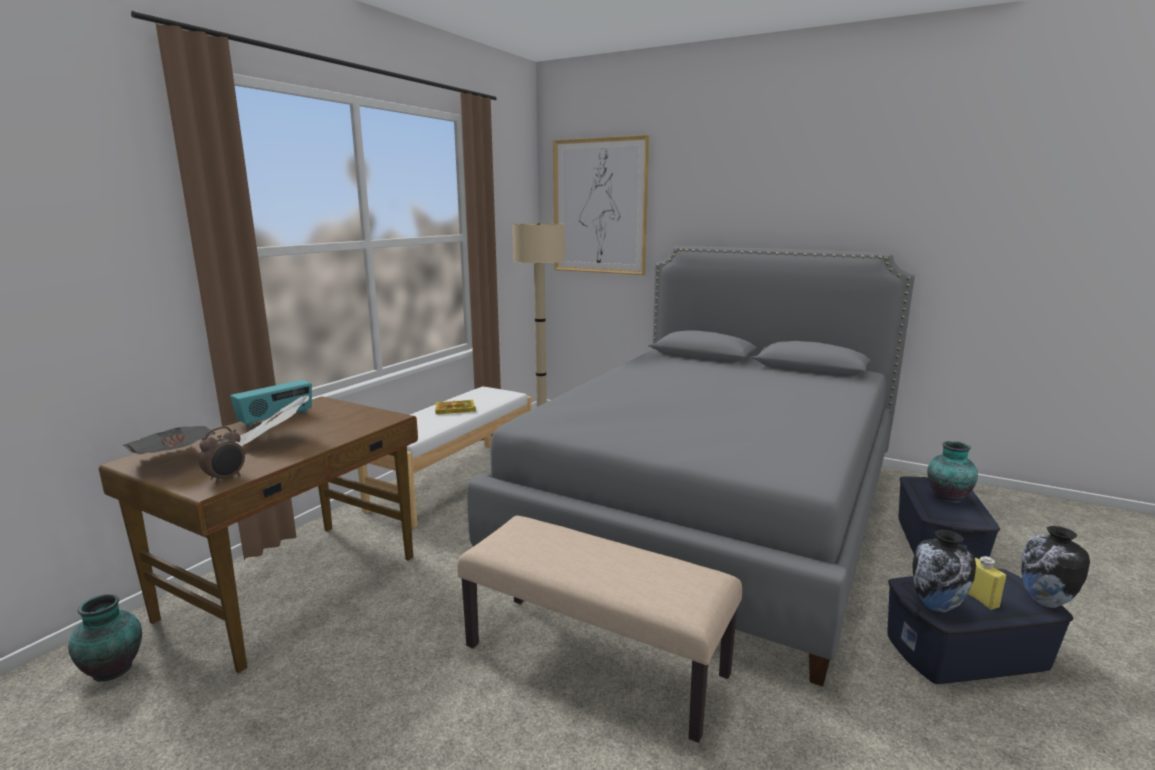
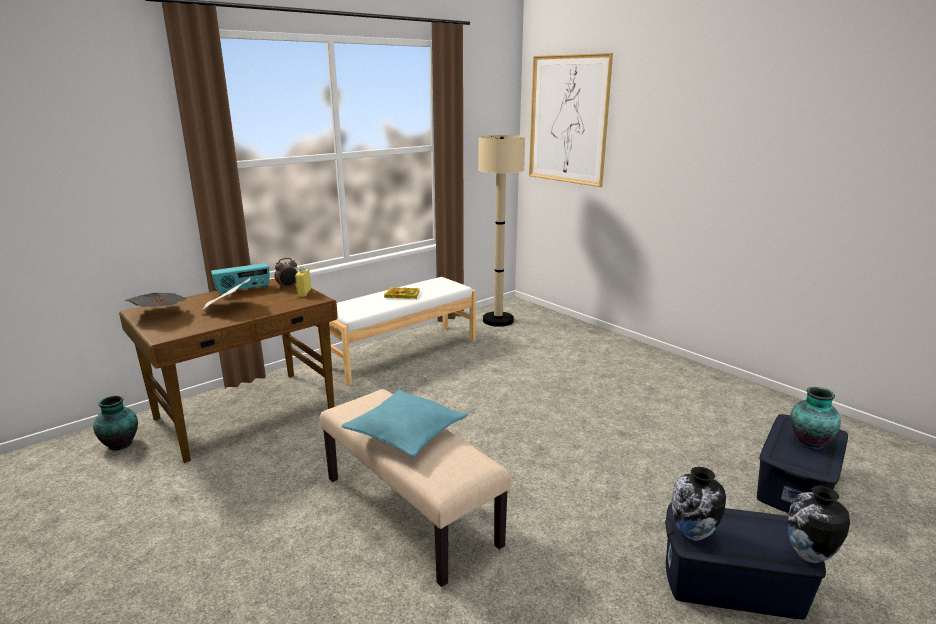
camera: 20 degrees right, 5 degrees up
(226, 478) = (178, 331): alarm clock -> alarm clock (288, 287)
(595, 558) = (406, 432): none -> turquoise pillow
(710, 511) = (593, 413): grey bed -> none
(979, 599) = (742, 537): yellow bottle -> yellow bottle (304, 293)

